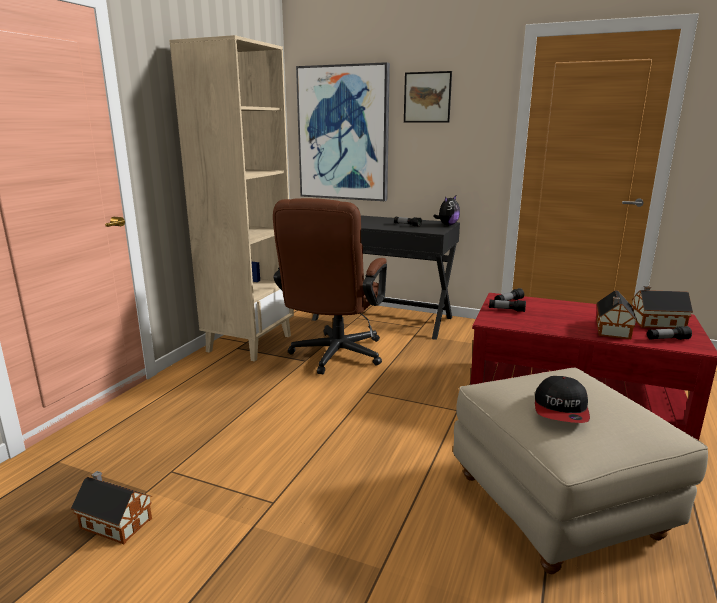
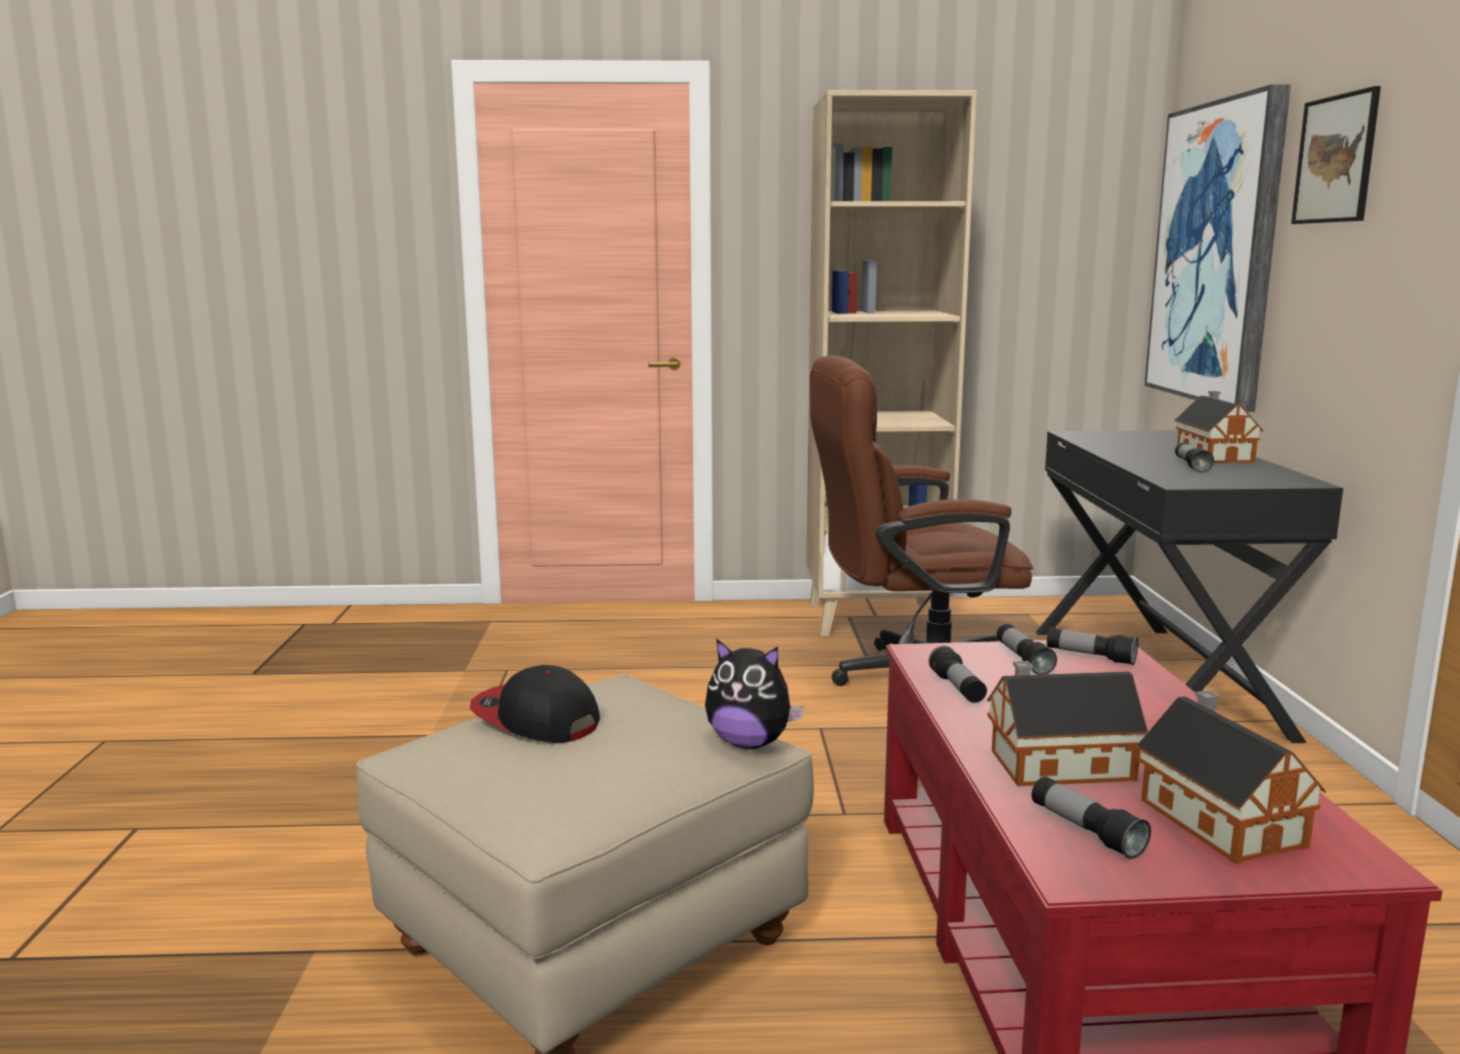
camera: 65 degrees right, 5 degrees down
(114, 522) = (406, 673): toy house -> toy house (1213, 455)
(447, 225) = (1278, 483): plush toy -> plush toy (749, 743)
(534, 326) = (957, 689): none -> flashlight
(561, 409) = (535, 718): cap -> cap turned 45 degrees clockwise

